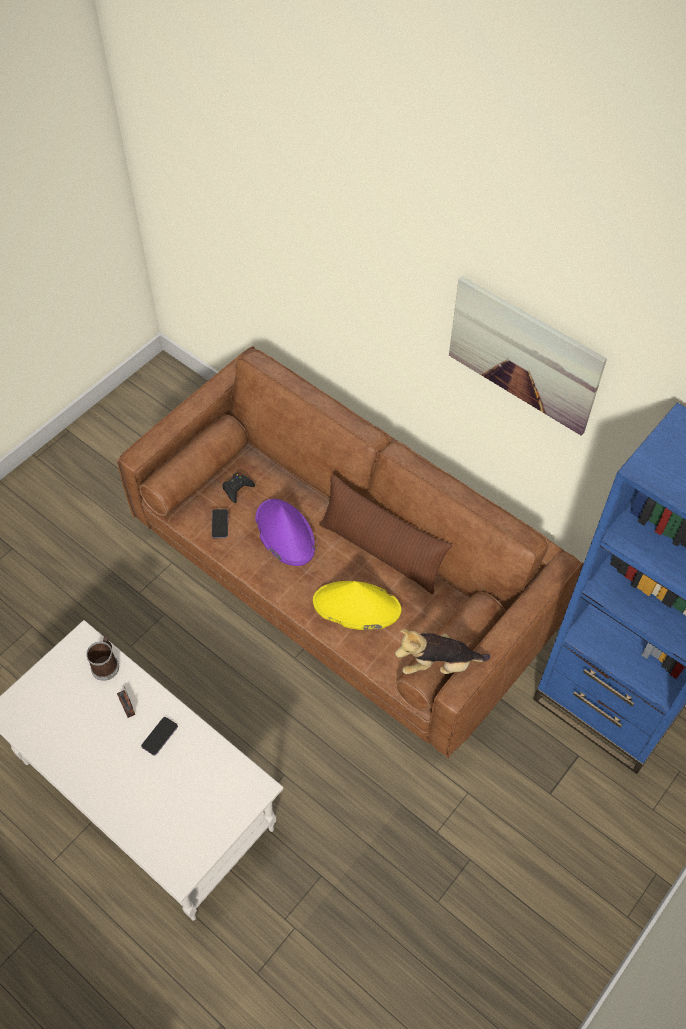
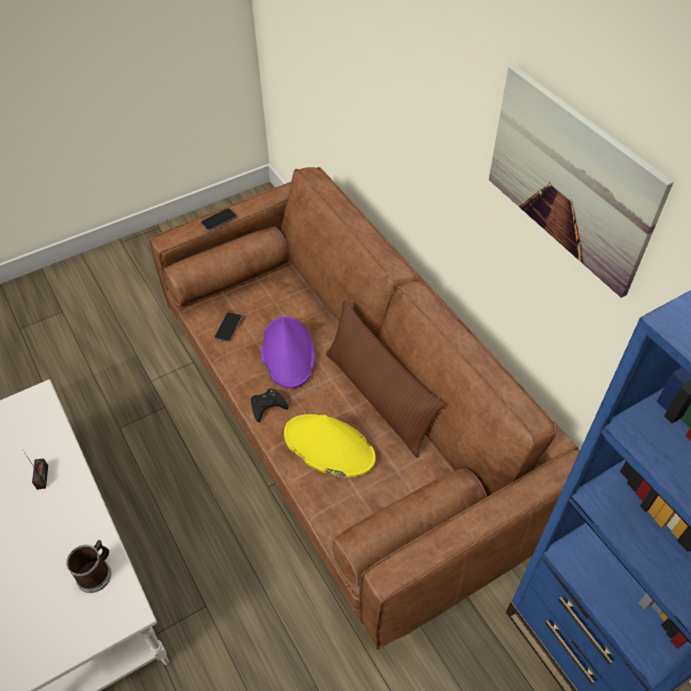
camera: 20 degrees right, 5 degrees down
(106, 664) = (45, 428): mug -> mug (97, 572)
(159, 736) = (57, 519): phone -> phone (218, 220)
(237, 489) = (261, 299): black game controller -> black game controller (267, 406)
(437, 664) = (379, 534): plush toy -> none

